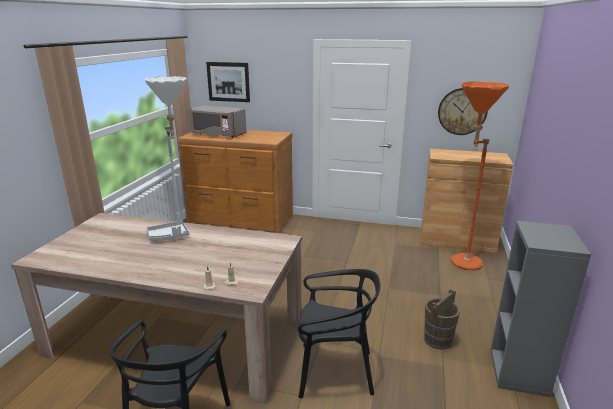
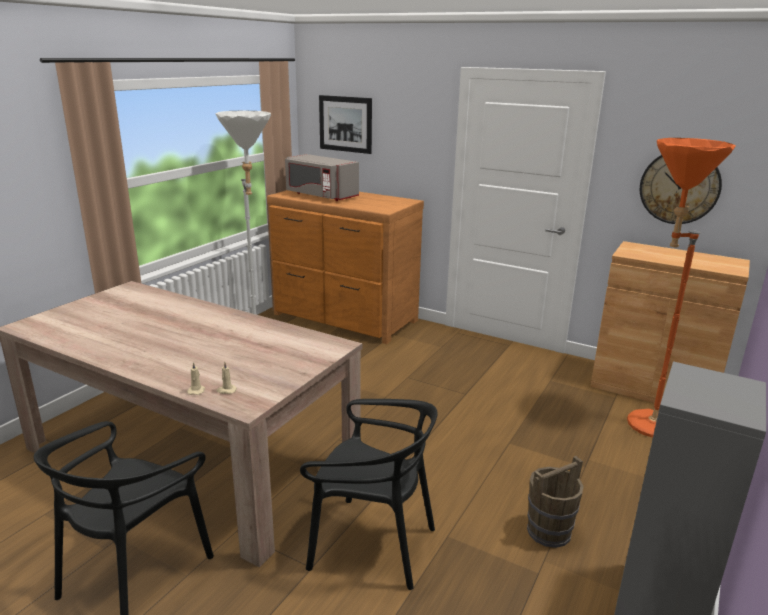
camera: 15 degrees right, 0 degrees up
(168, 236) = (190, 320): grey tray -> none

